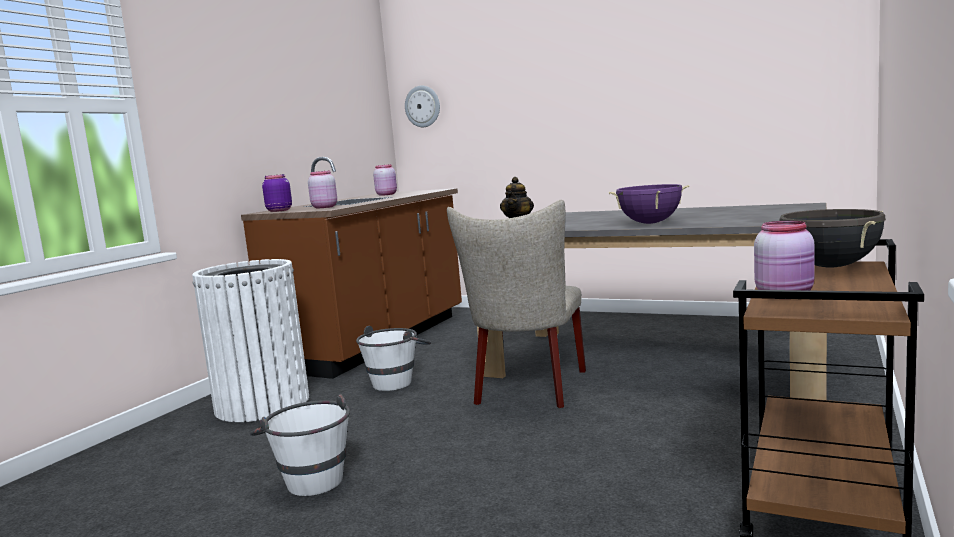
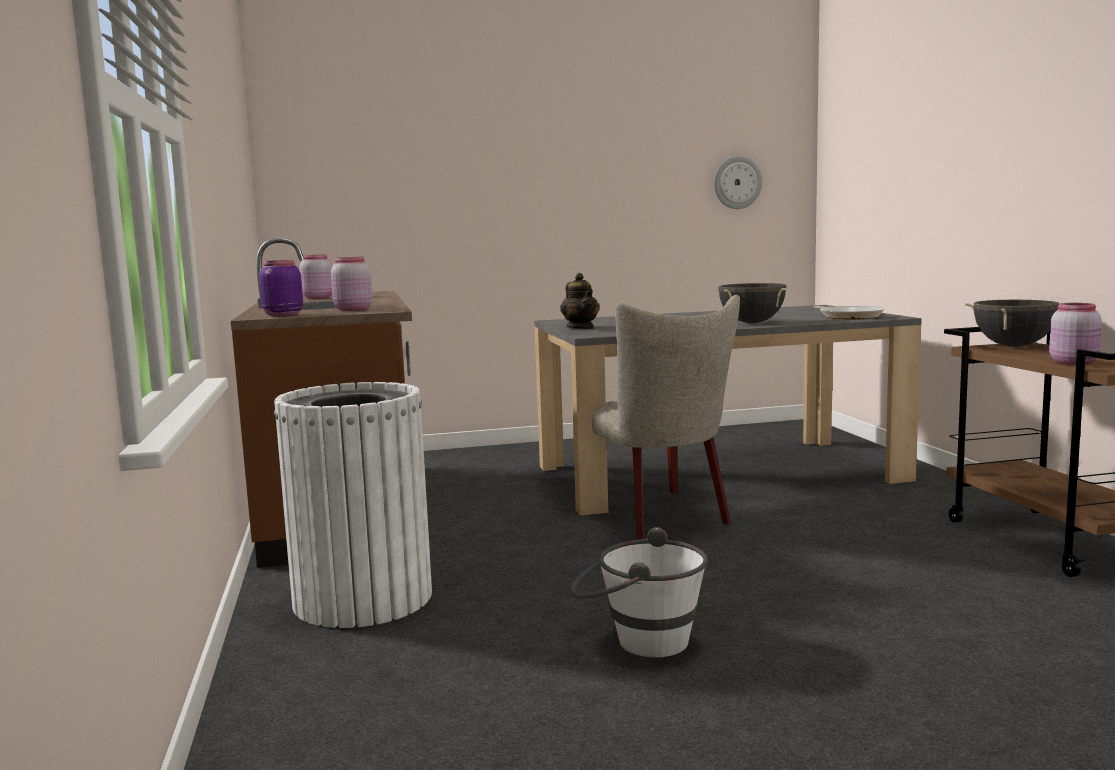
camera: 40 degrees left, 0 degrees up
(397, 381) = (490, 538): white bucket -> none
(422, 106) = (312, 176): wall clock -> wall clock (737, 182)
(650, 223) = (752, 323): purple cooking pot -> black cooking pot
(765, 219) = (849, 316): none -> frying pan

